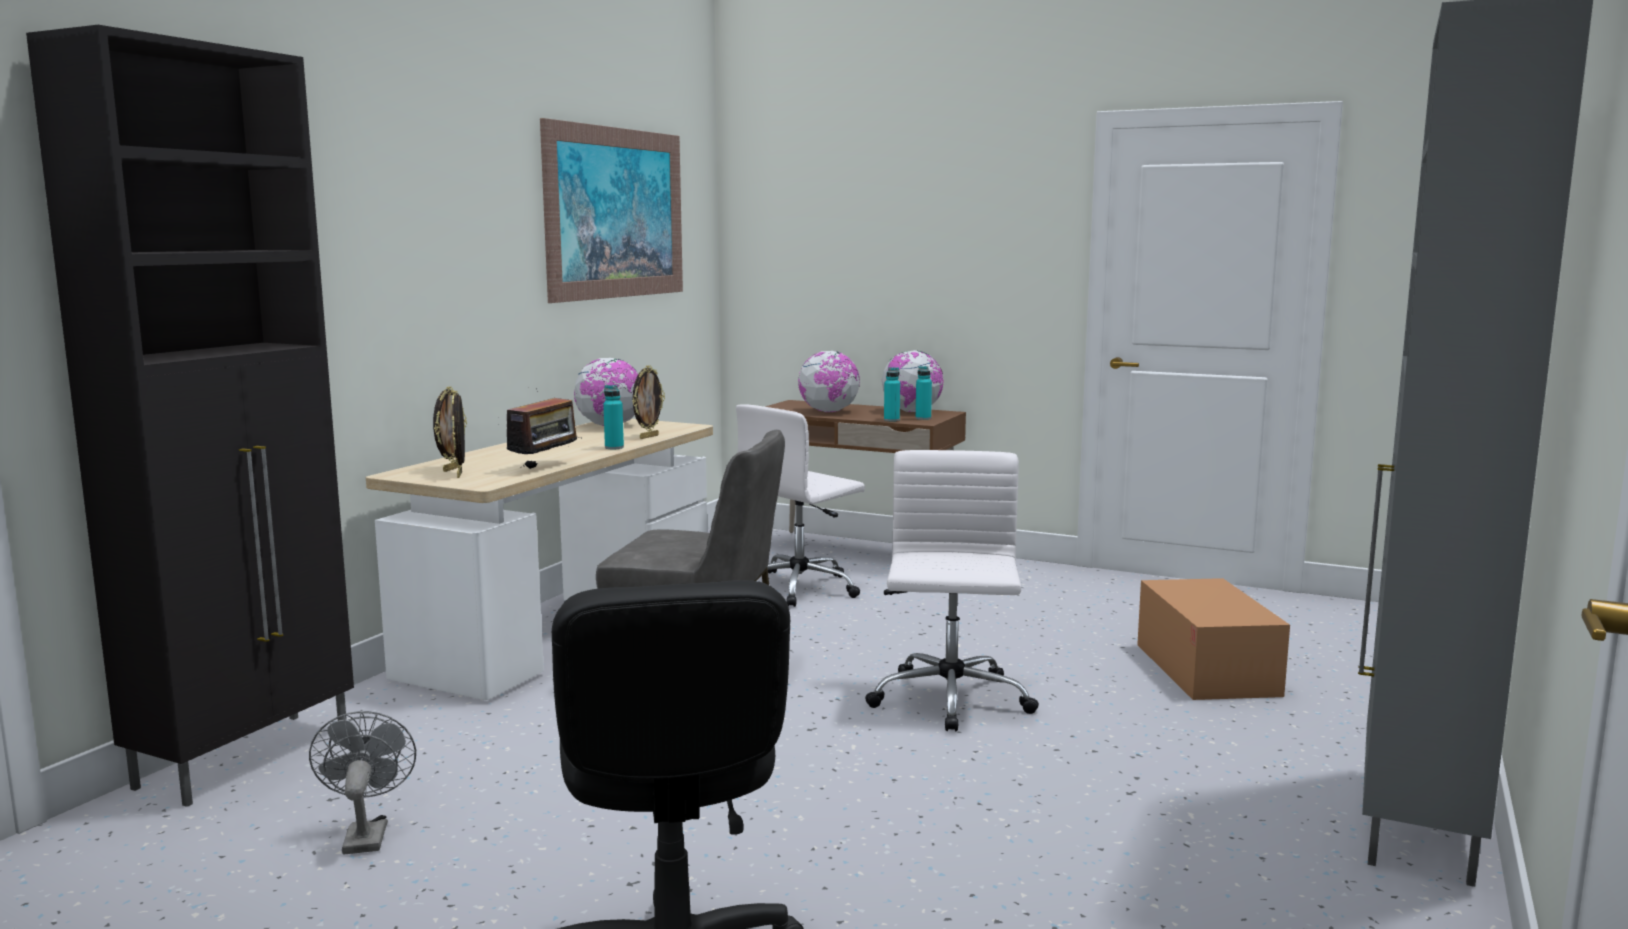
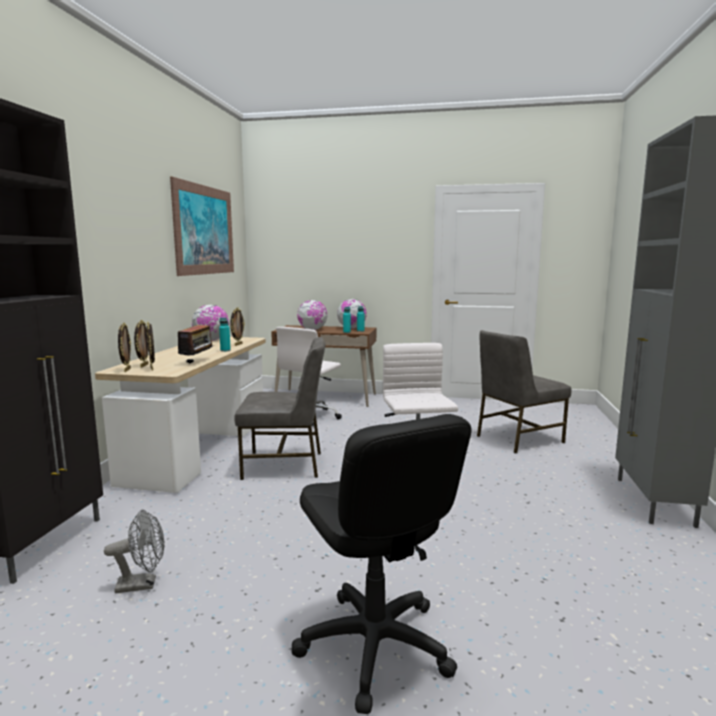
camera: 15 degrees left, 0 degrees up
(366, 834) = (142, 584): grey fan -> grey fan turned 105 degrees clockwise
(417, 475) = (126, 370): none -> picture frame
(1206, 669) = (517, 439): cardboard box -> grey chair

